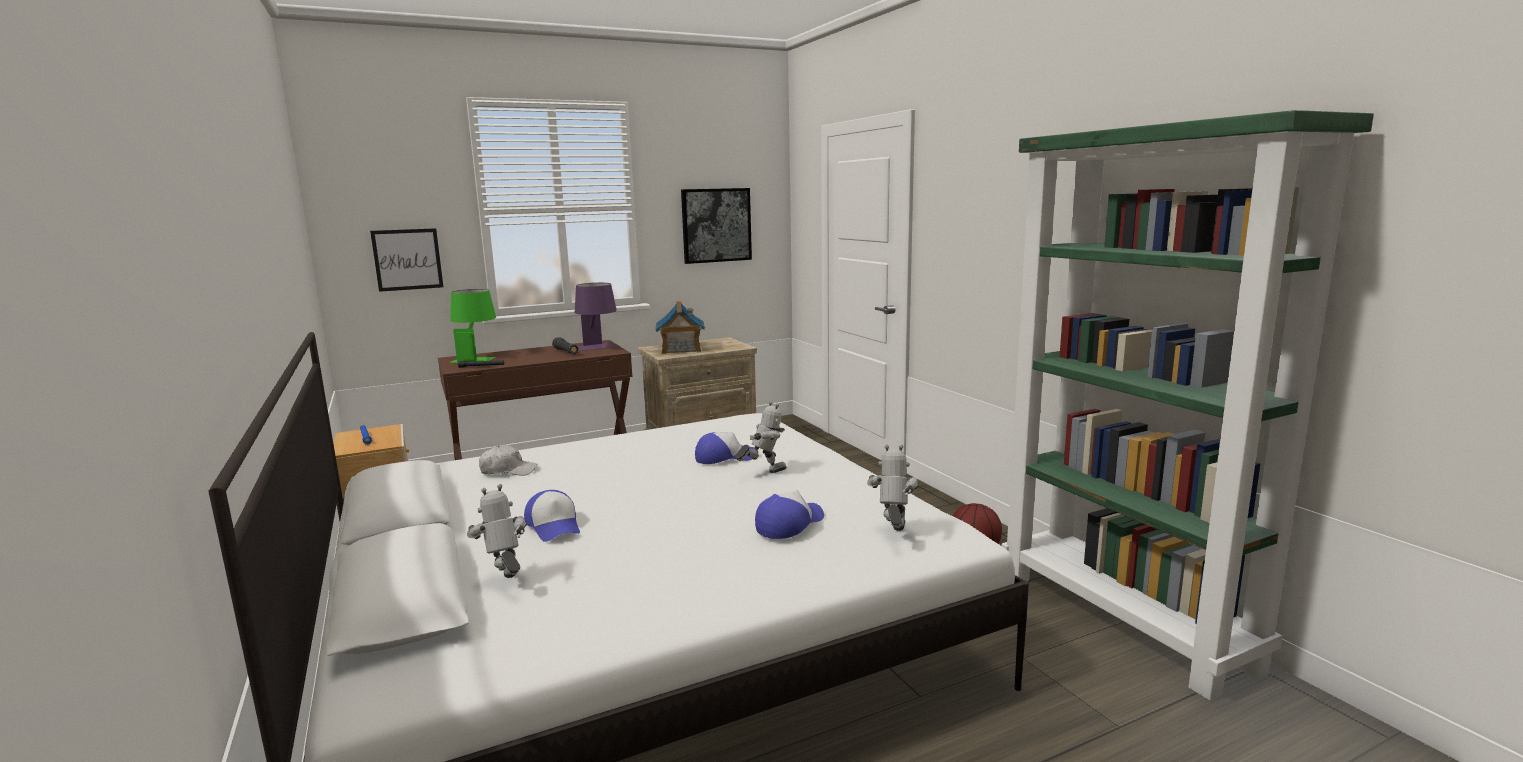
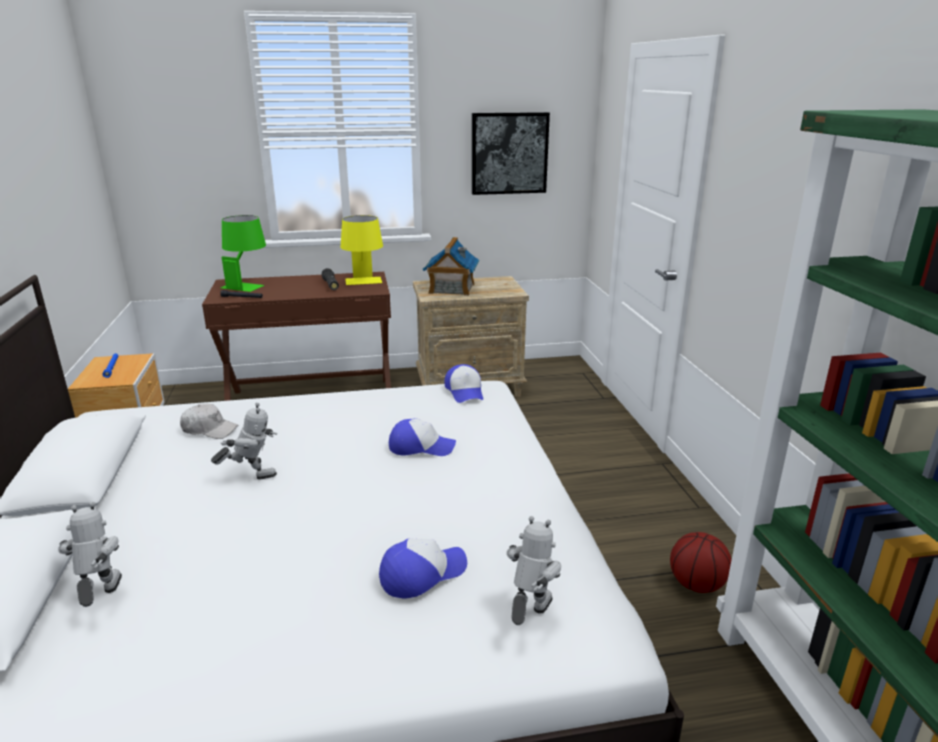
camera: 15 degrees right, 10 degrees up
(407, 259) = (191, 181): picture -> none
(554, 526) = (197, 522): cap -> cap (465, 391)
(598, 348) = (364, 283): purple table lamp -> yellow table lamp
(763, 472) = (447, 478): toy robot -> toy robot (251, 476)

